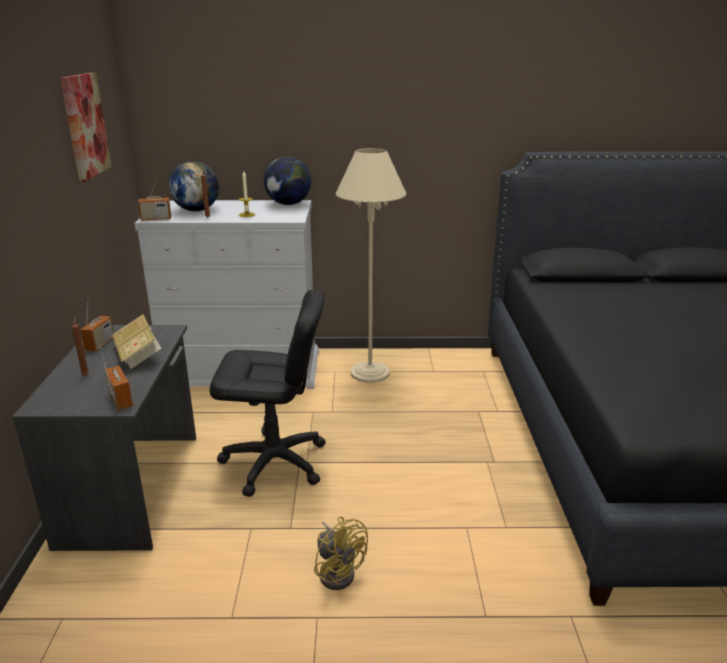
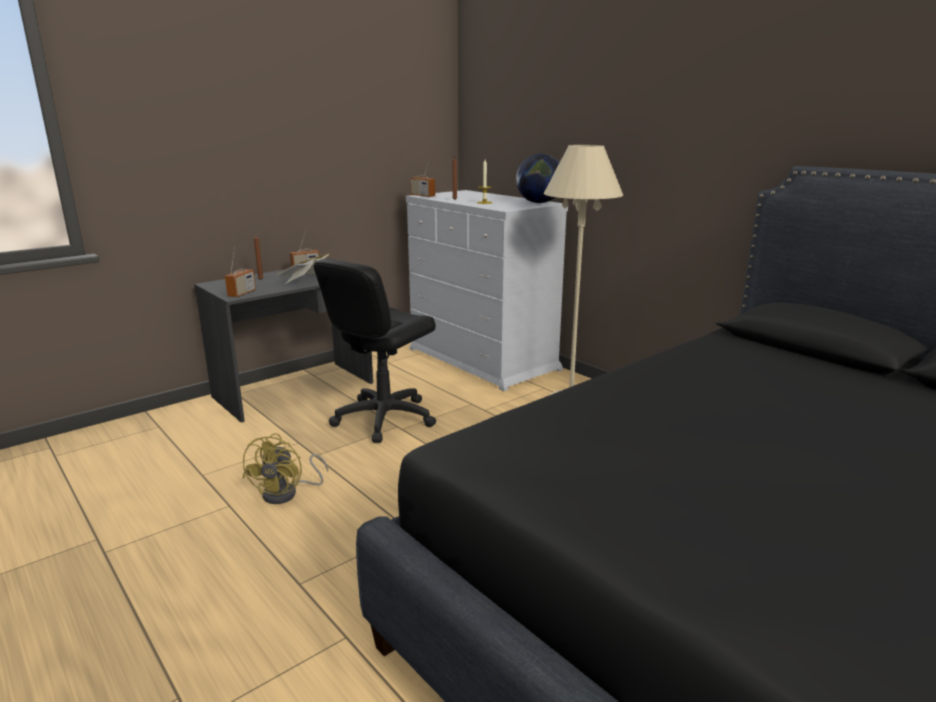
camera: 50 degrees right, 5 degrees down
(85, 126) = (378, 109): picture -> none
(196, 210) = (464, 196): globe -> none
(274, 462) = (384, 418): black office chair -> black office chair turned 75 degrees clockwise

